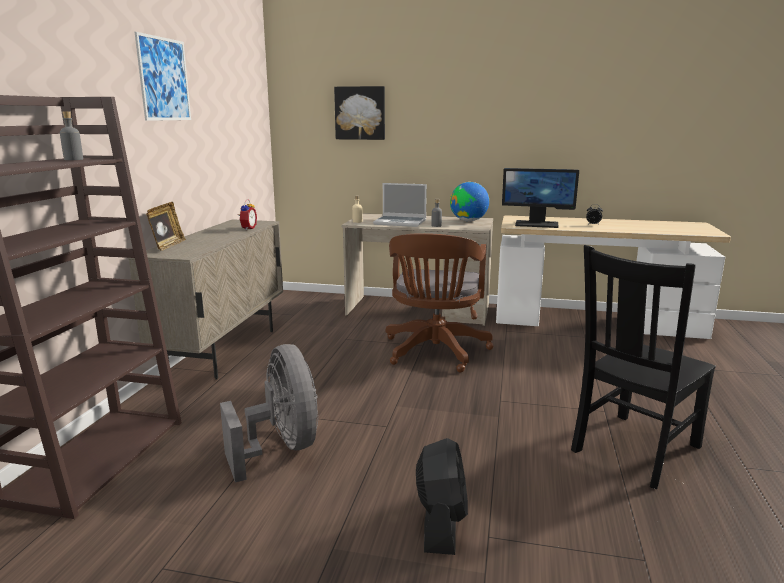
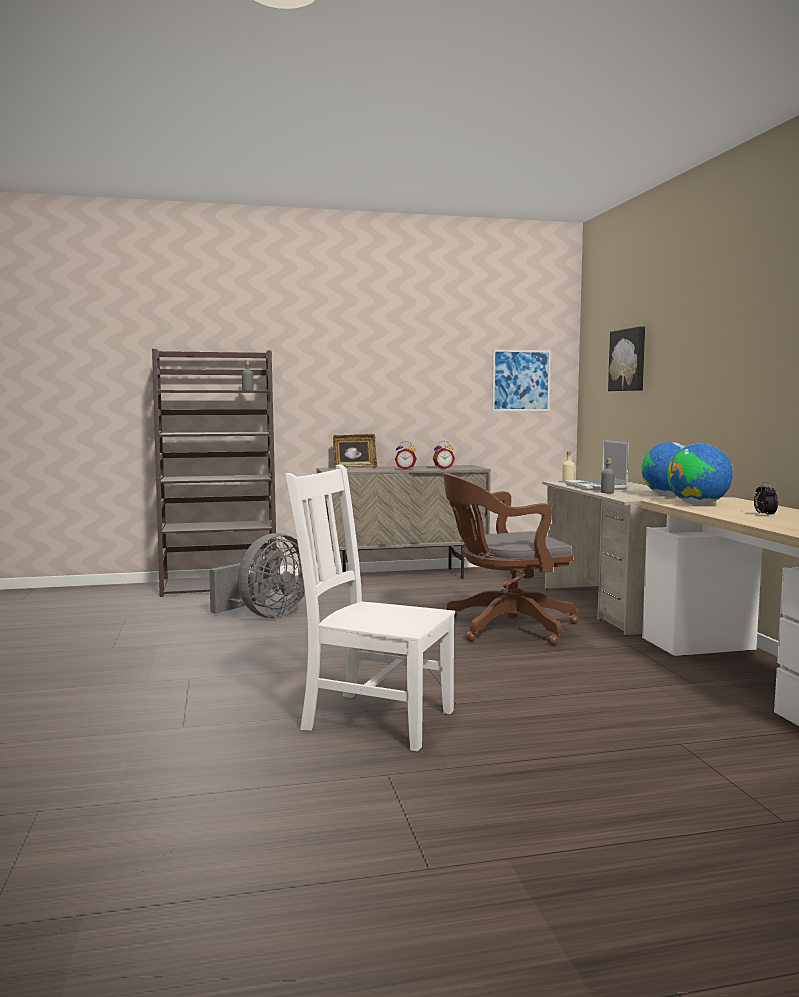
camera: 65 degrees right, 10 degrees down
(164, 79) = (389, 337): picture -> picture (521, 380)
(227, 236) = (405, 469): none -> alarm clock
(441, 523) = (198, 664): black fan -> none
(537, 224) = (698, 504): monitor -> globe
(633, 450) = (373, 719): black chair -> white chair

